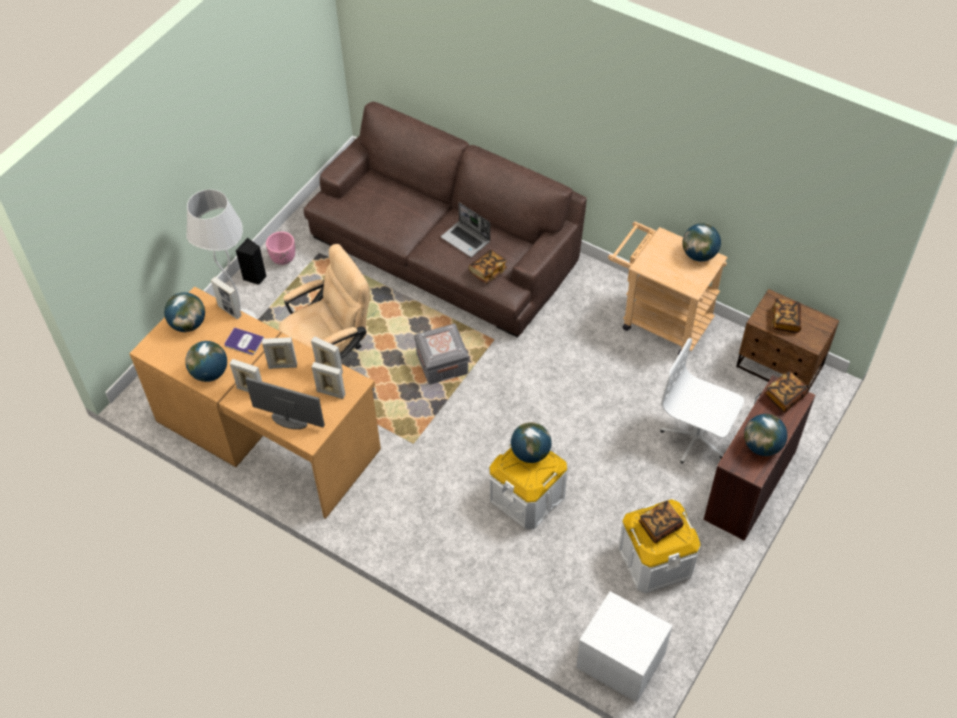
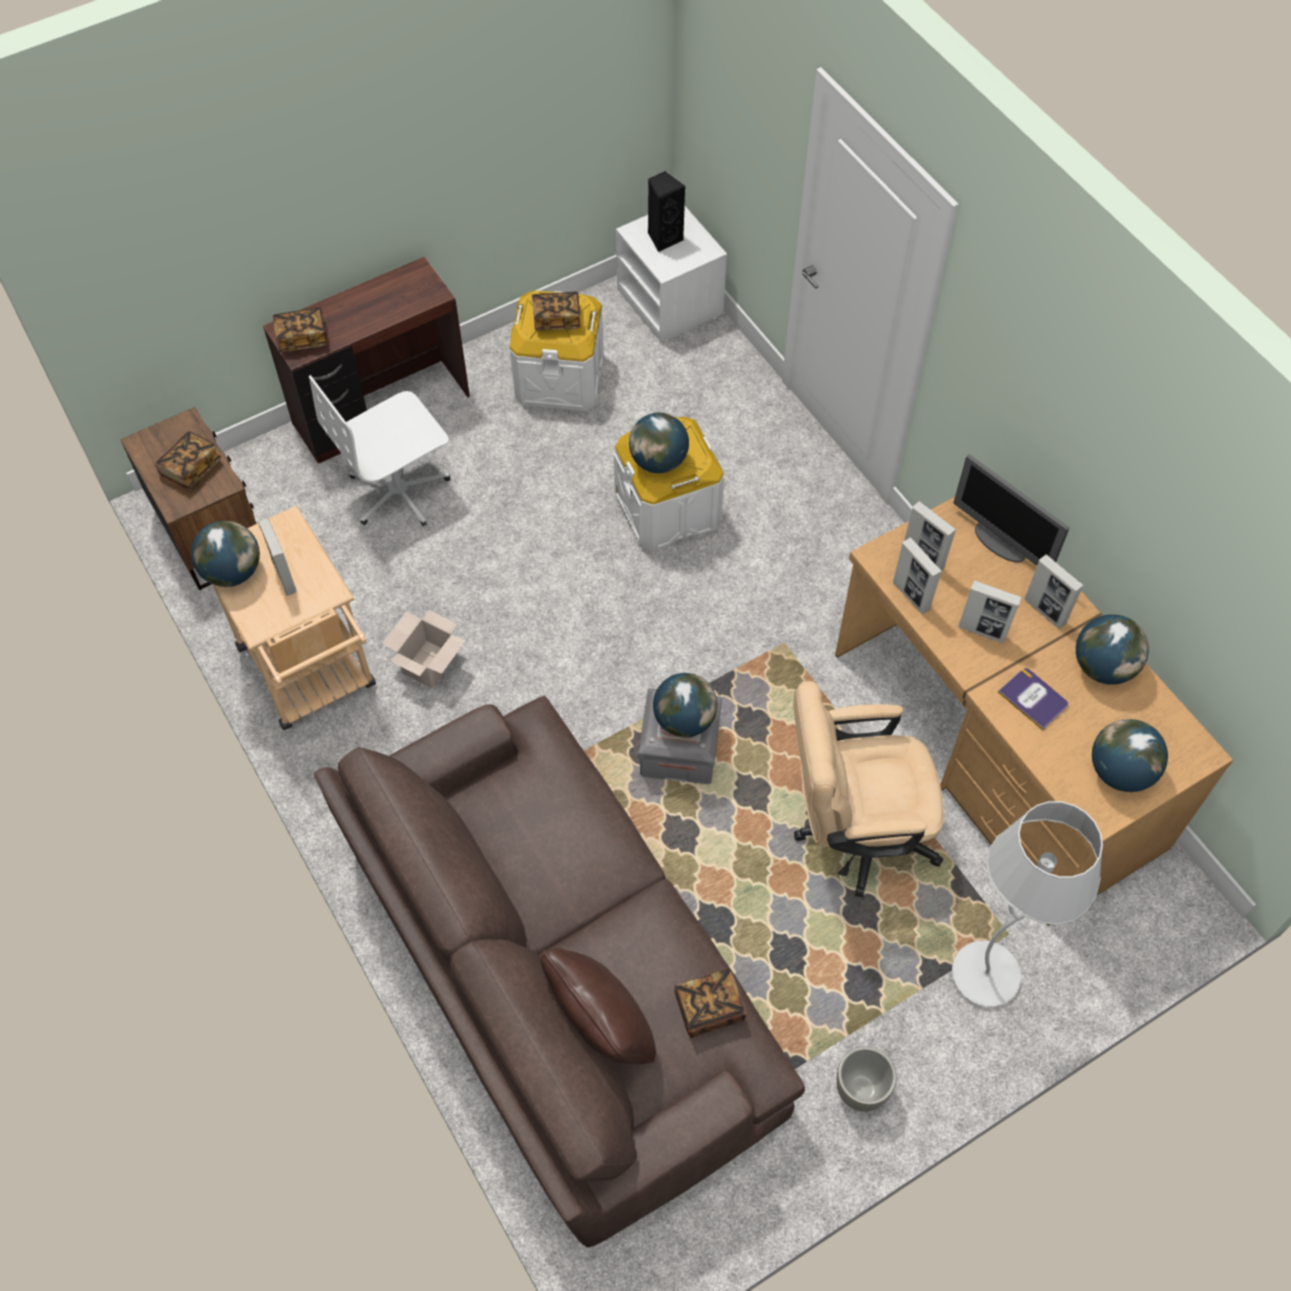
camera: 155 degrees left, 5 degrees up
(230, 311) = (1041, 767): picture frame -> picture frame (284, 576)
(255, 277) = (927, 1071): black speaker -> black speaker (664, 238)
(283, 259) = (860, 1090): pink planter -> grey planter
(401, 189) = (601, 1026): none -> brown pillow
(466, 239) = (548, 847): laptop -> none
(487, 271) = (549, 767): book -> book (709, 1008)
(603, 351) = (429, 663): none -> cardboard box
(696, 437) = (399, 491): white office chair -> white office chair turned 90 degrees clockwise
(762, 446) = (382, 296): globe -> globe (684, 720)

